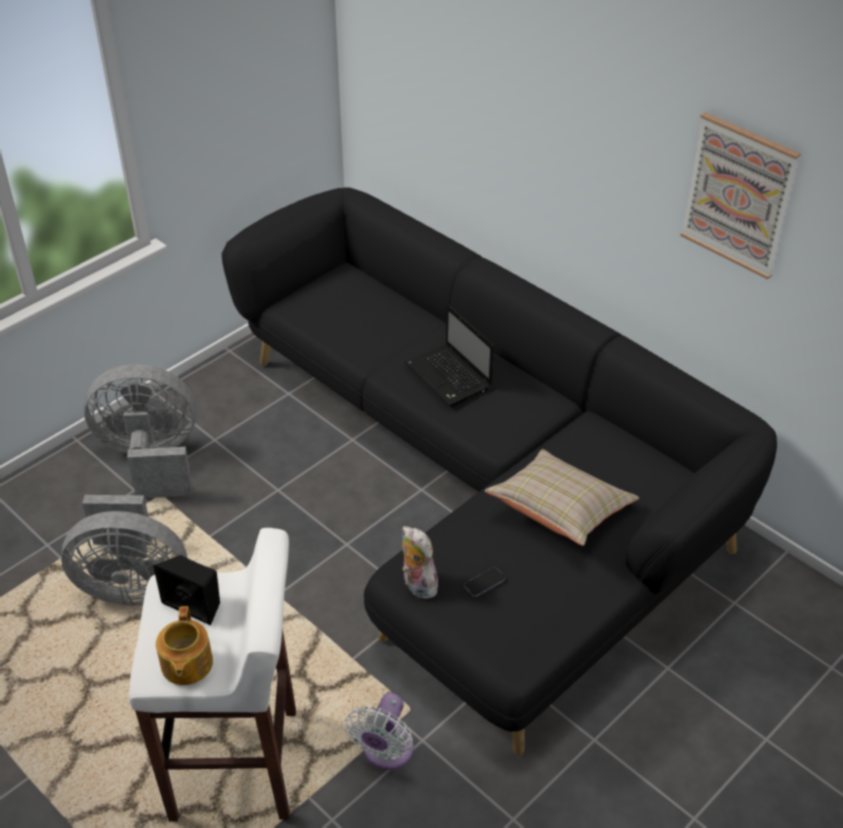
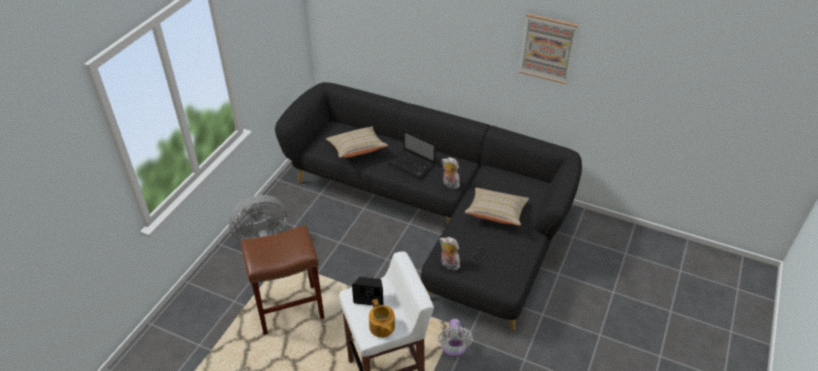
camera: 20 degrees left, 0 degrees up
(133, 586) = (290, 308): grey fan -> brown stool
(361, 326) = (357, 150): none -> beige pillow
(501, 432) = (449, 184): none -> plush toy

